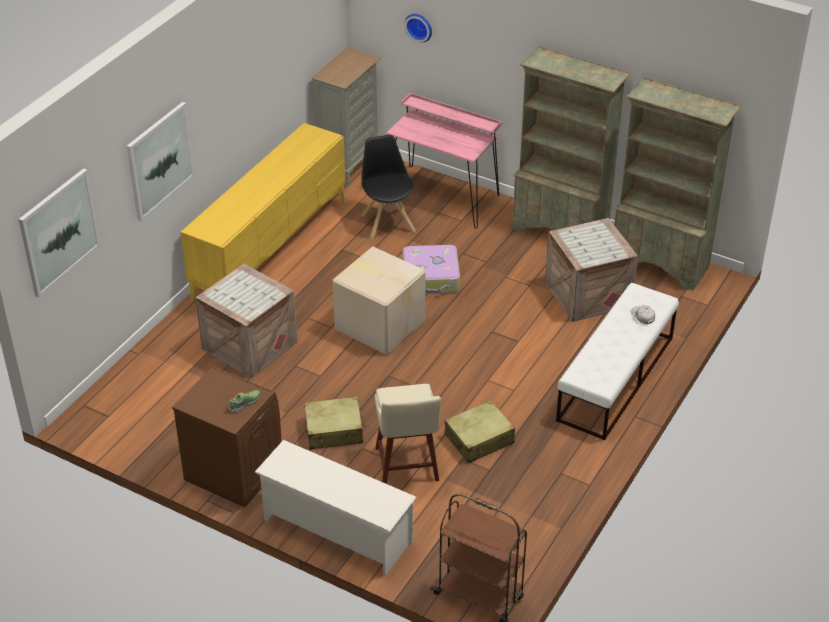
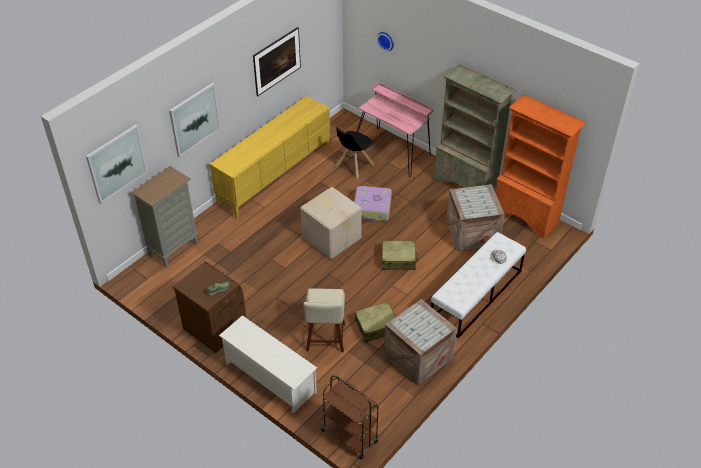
camera: 10 degrees right, 5 degrees up
(249, 344) = (246, 240): crate -> crate (418, 355)
(265, 84) = (277, 71): none -> picture
(334, 431) = (285, 308): beige suitcase -> beige suitcase (398, 260)
(350, 167) = (339, 124): grey dresser -> grey dresser (175, 249)
(387, 222) = (353, 166): black chair -> black chair turned 135 degrees counterclockwise
(660, 264) = (526, 216): green bookcase -> orange bookcase

